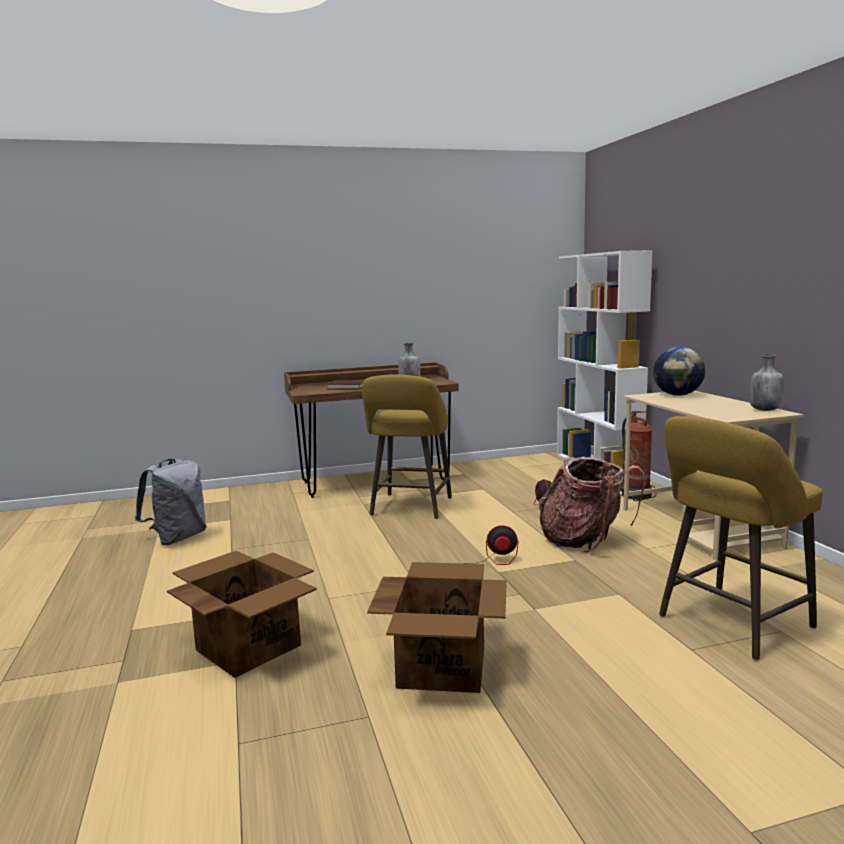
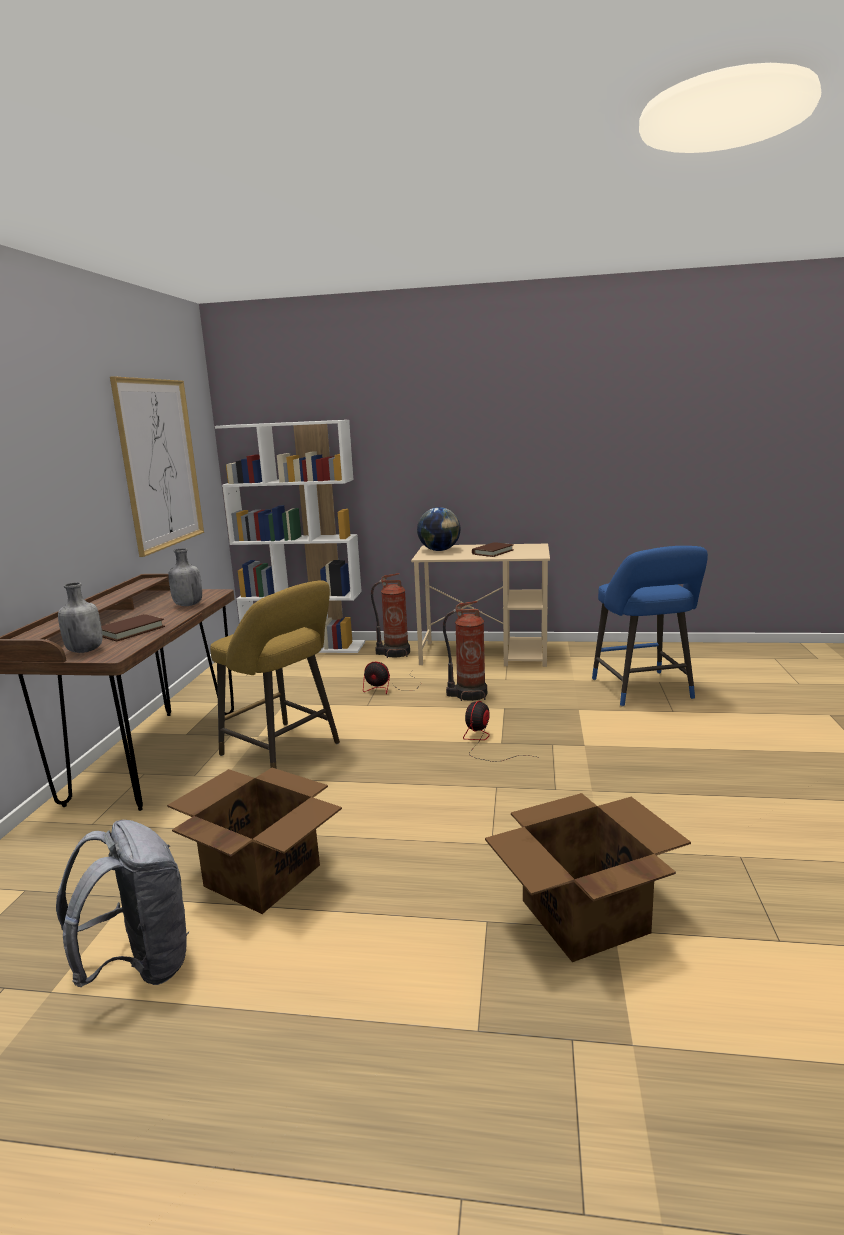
camera: 65 degrees left, 5 degrees up
(442, 666) = (666, 805): cardboard box -> cardboard box (262, 874)
(486, 285) = (160, 464): none -> picture
(585, 540) = (469, 694): backpack -> fire extinguisher
(707, 406) = (493, 552): none -> brown book
(730, 624) = (644, 691): yellow stool -> blue stool
(764, 410) = (524, 546): grey bottle -> grey bottle (85, 650)

